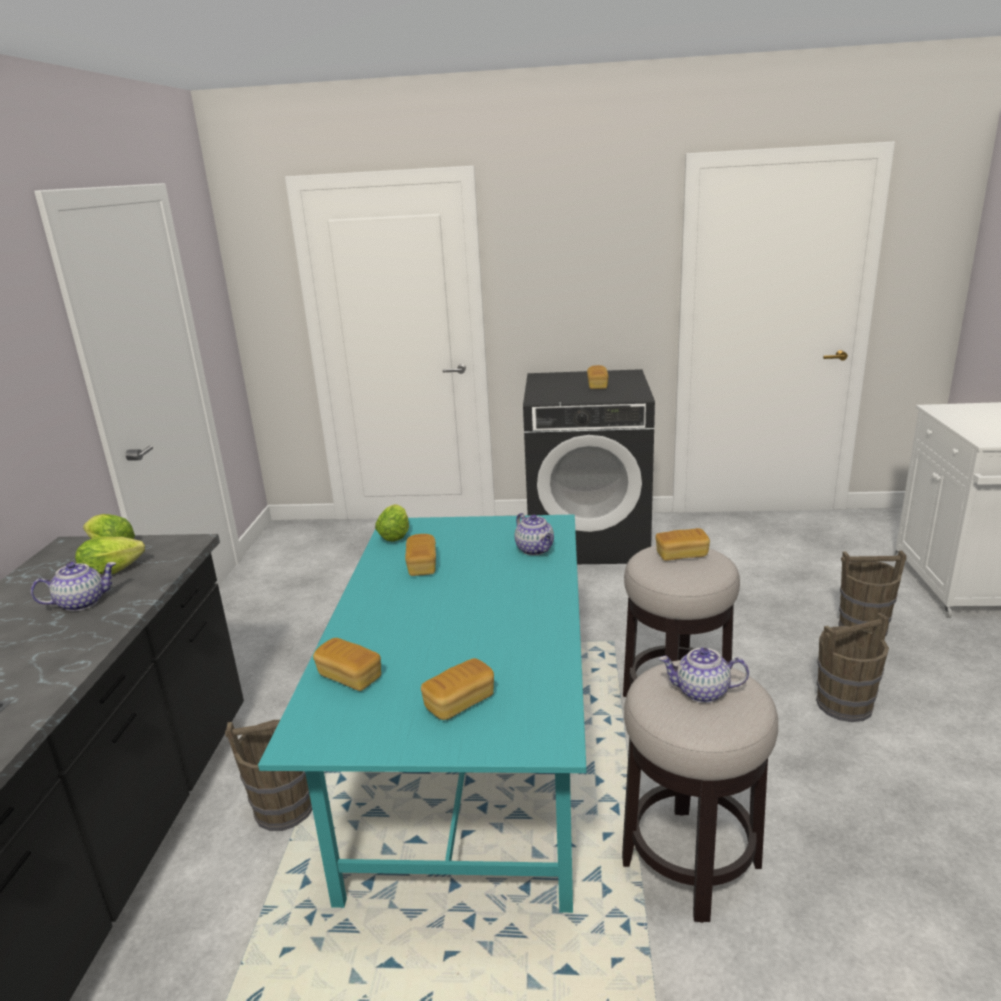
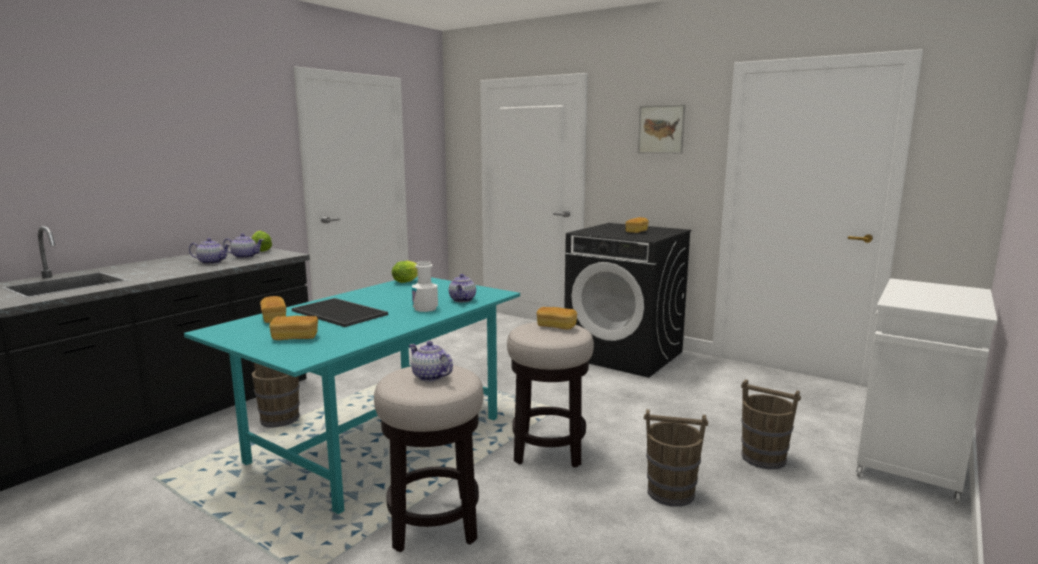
camera: 30 degrees right, 10 degrees down
(116, 571) = (245, 257): lettuce -> teapot
(422, 566) = (393, 293): bread -> none
(424, 628) = (341, 312): none -> tray
(520, 581) = (425, 308): none -> white bottle
(592, 243) = (661, 129): none -> picture

